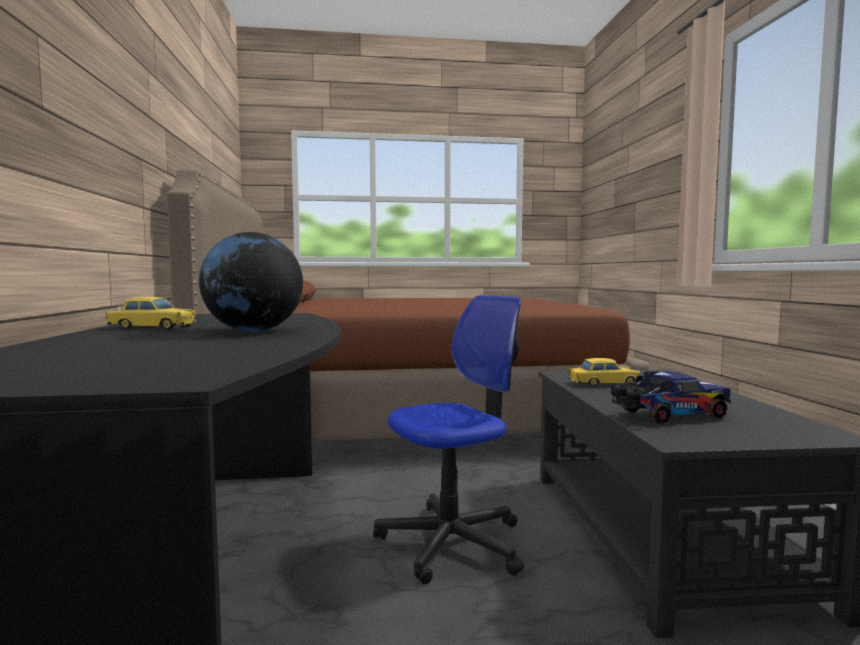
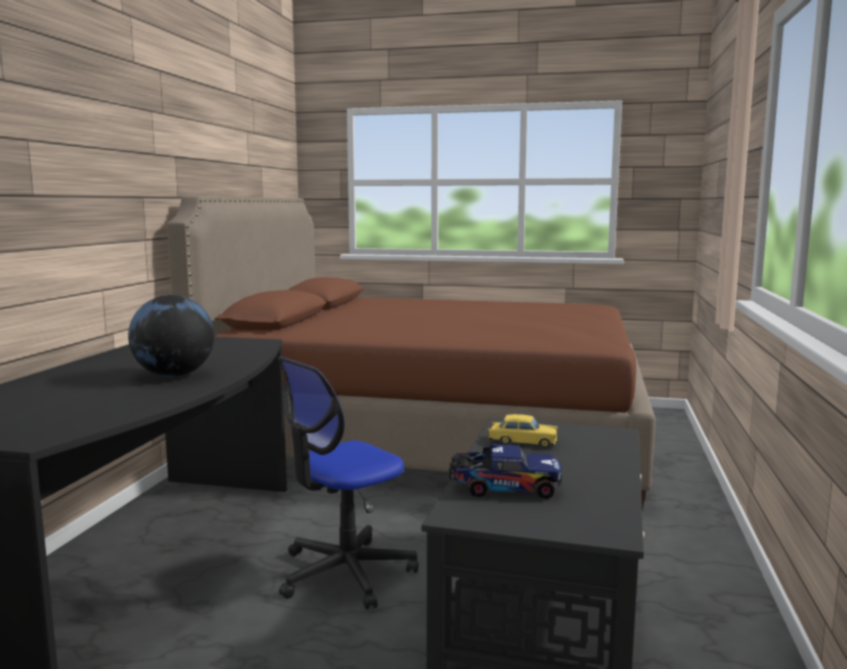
camera: 20 degrees right, 5 degrees up
(152, 328) = (116, 363): yellow toy car -> none
(452, 542) = (345, 573): office chair -> office chair turned 150 degrees clockwise

